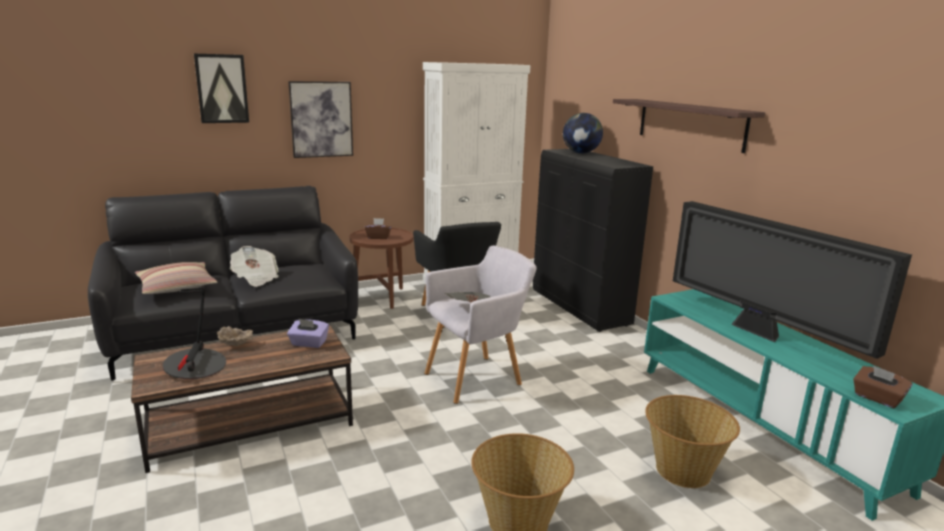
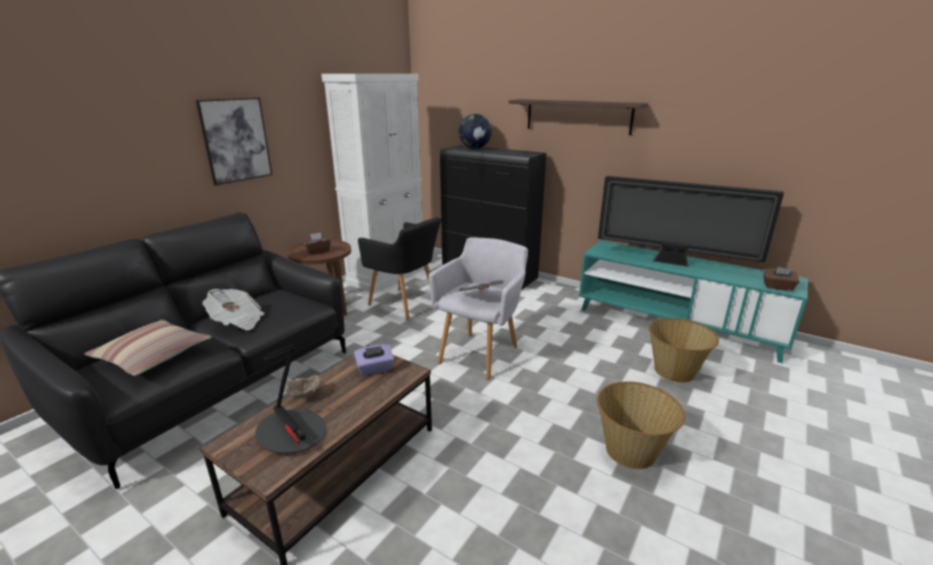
camera: 30 degrees left, 5 degrees up
(222, 88) = (120, 113): picture -> none

